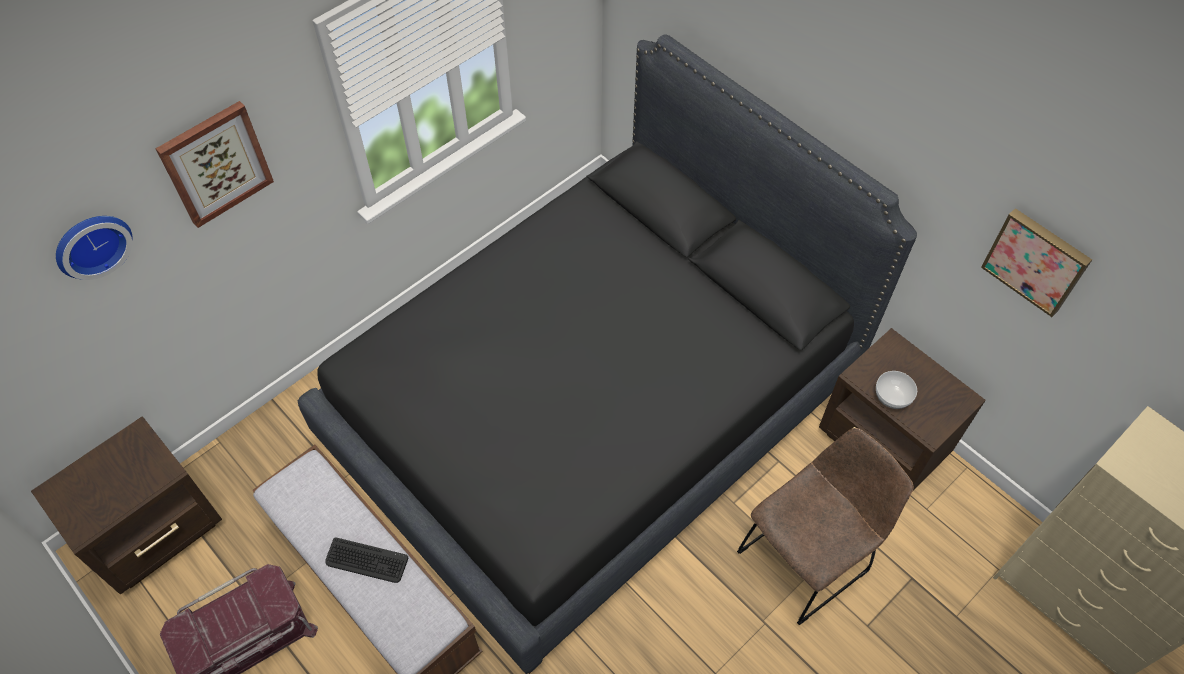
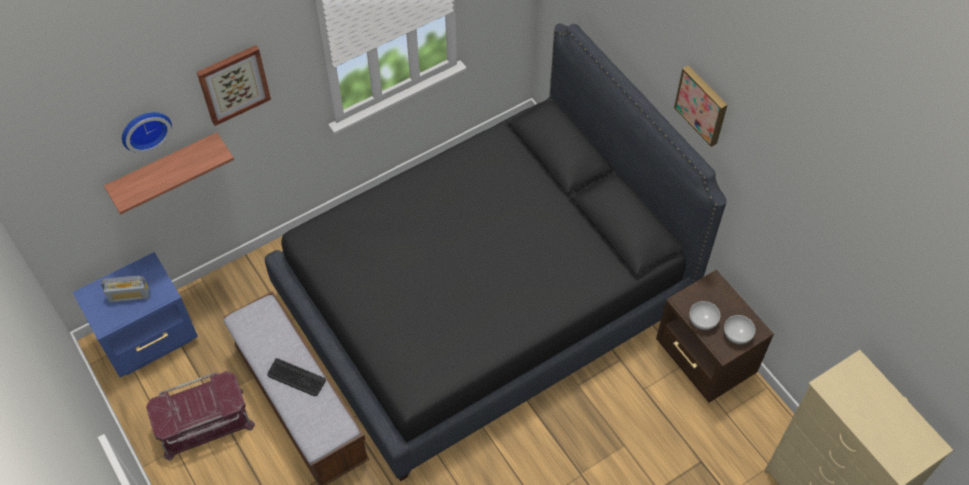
camera: 10 degrees right, 0 degrees up
(113, 482) = (129, 295): none -> radio
(136, 300) = (165, 170): none -> shelf
(158, 532) = (151, 339): brown nightstand -> blue nightstand
(808, 557) = (625, 434): brown chair -> none
(941, 408) = (737, 334): none -> bowl
(1036, 260) = (797, 233): picture -> picture (702, 104)

